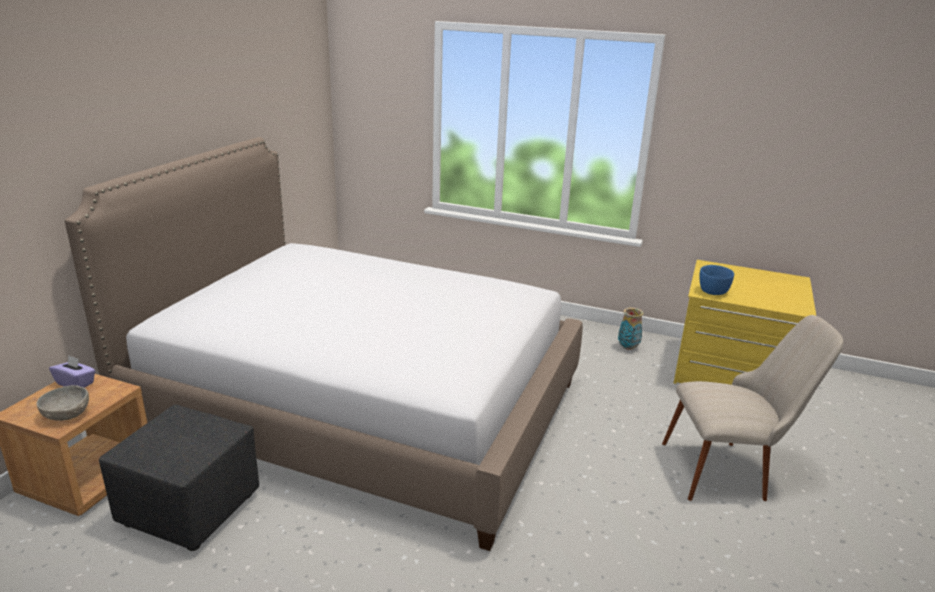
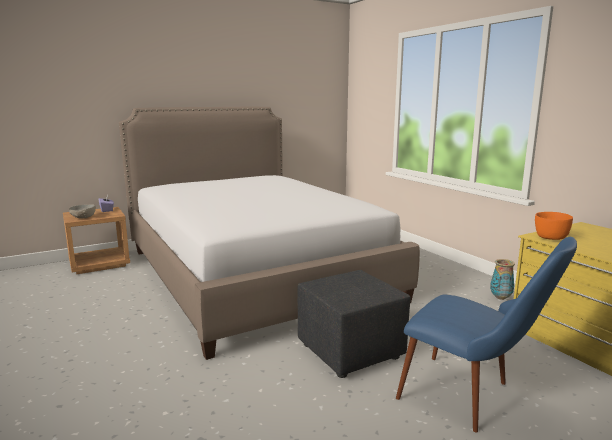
camera: 40 degrees right, 10 degrees down
(190, 508) = (113, 286): black ottoman -> black ottoman (350, 351)
(712, 292) = (550, 238): blue bowl -> orange bowl
(730, 470) = (472, 398): beige chair -> blue chair

